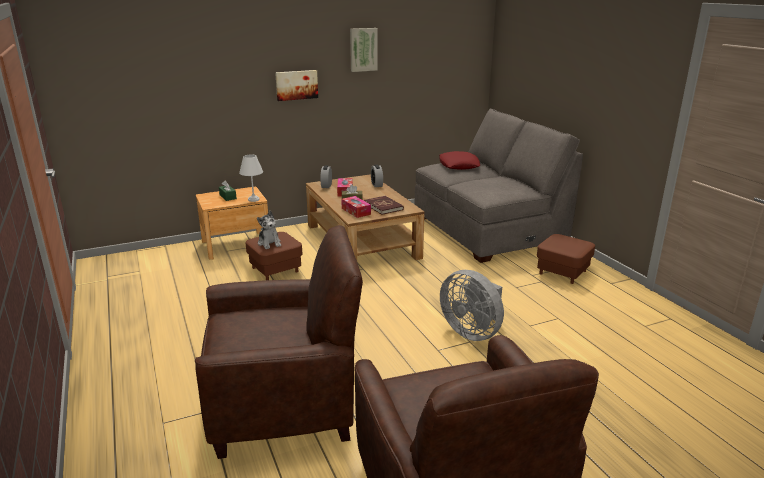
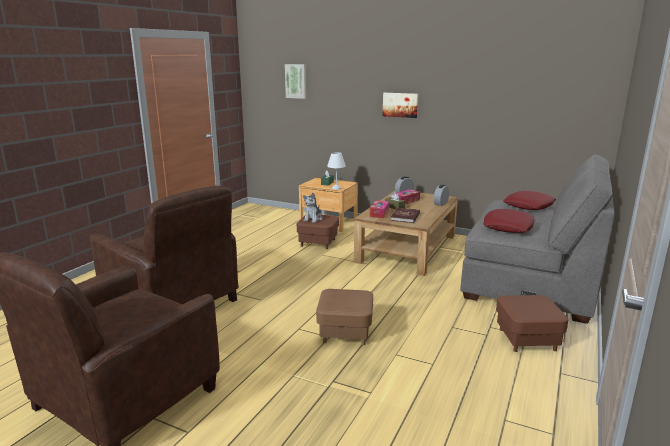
camera: 50 degrees right, 5 degrees down
(363, 49) = (464, 79): picture -> picture (296, 81)
(472, 332) = (345, 332): grey fan -> brown ottoman
(493, 187) = (508, 226): none -> red pillow

